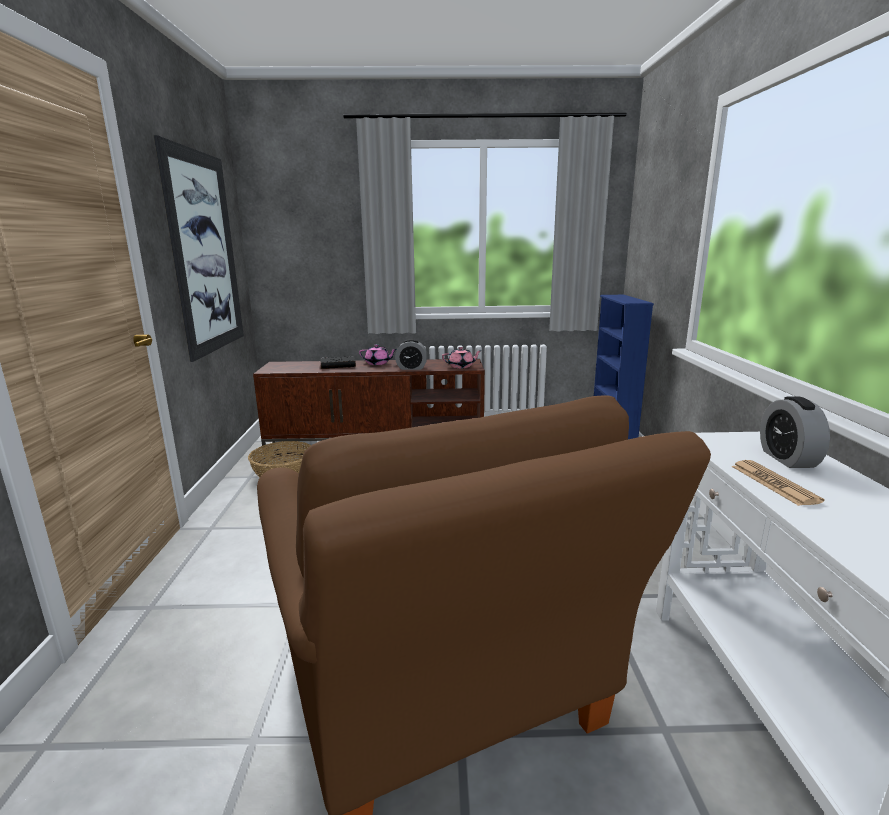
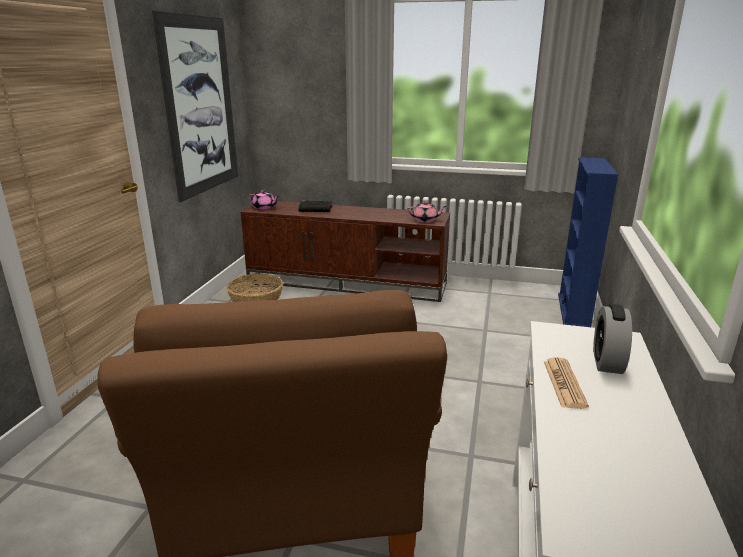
camera: 15 degrees right, 5 degrees up
(378, 363) = (351, 210): pink teapot -> pink teapot (264, 208)
(411, 368) = (378, 218): alarm clock -> none

